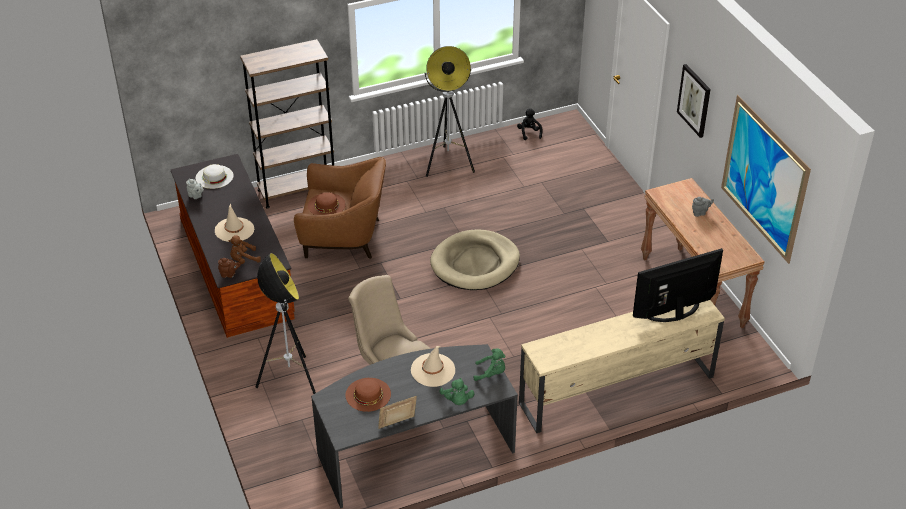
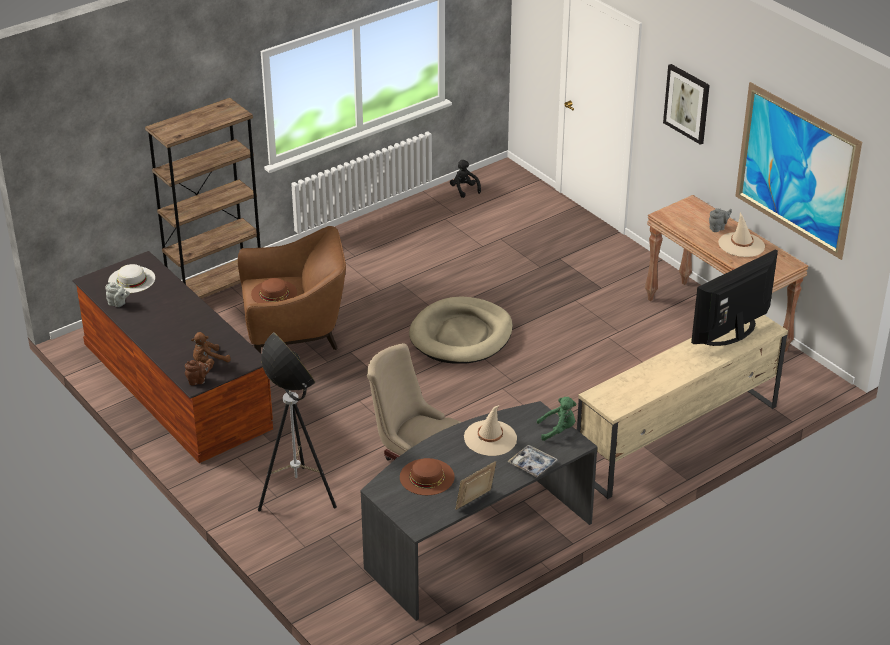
camera: 15 degrees left, 5 degrees down
(234, 230) = (182, 333): beige hat -> beige hat (741, 245)
(448, 164) = (384, 235): floor lamp -> none
(457, 400) = (532, 465): green plush toy -> tray

